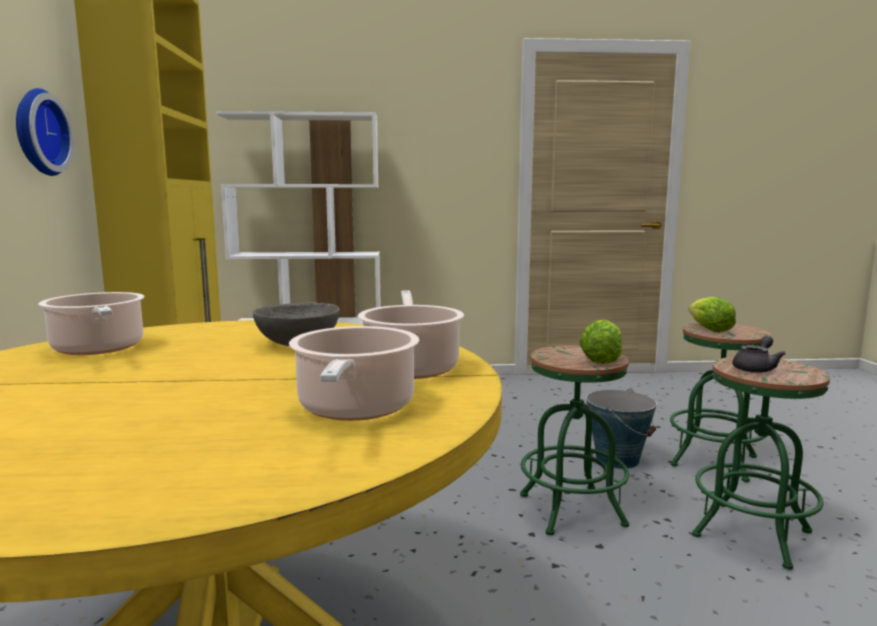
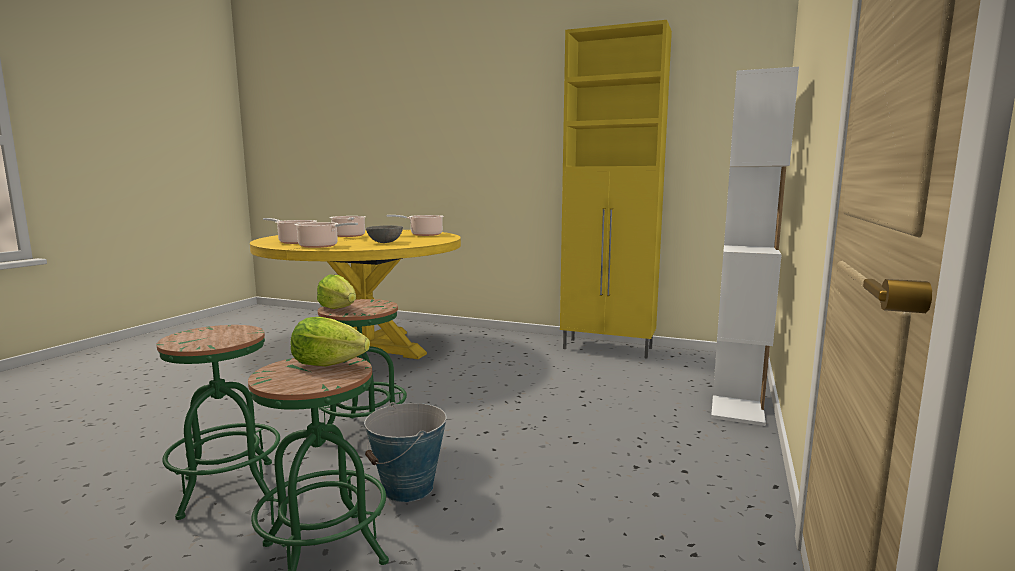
camera: 115 degrees right, 0 degrees up
(37, 132) = (541, 146): wall clock -> none
(135, 401) = (349, 236): none -> cooking pot
(756, 368) = (223, 333): grey teapot -> none

